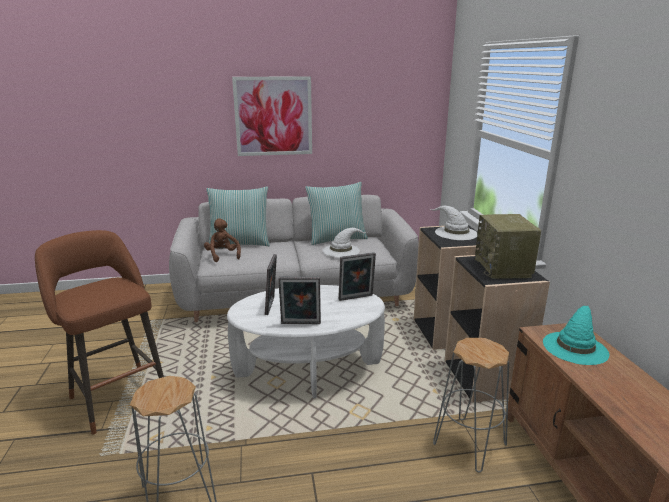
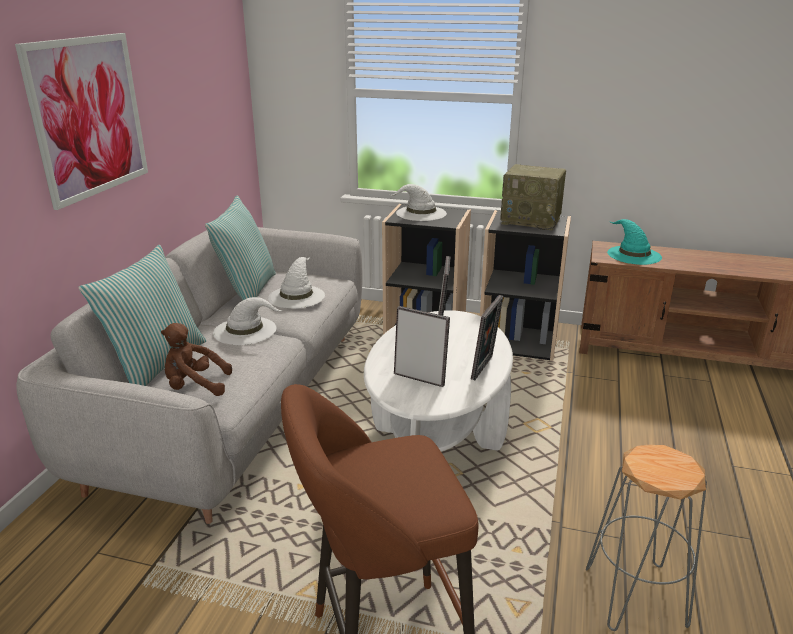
camera: 65 degrees left, 5 degrees up
(287, 250) = (246, 330): none -> white hat
(469, 444) = (608, 382): grey stool -> none

